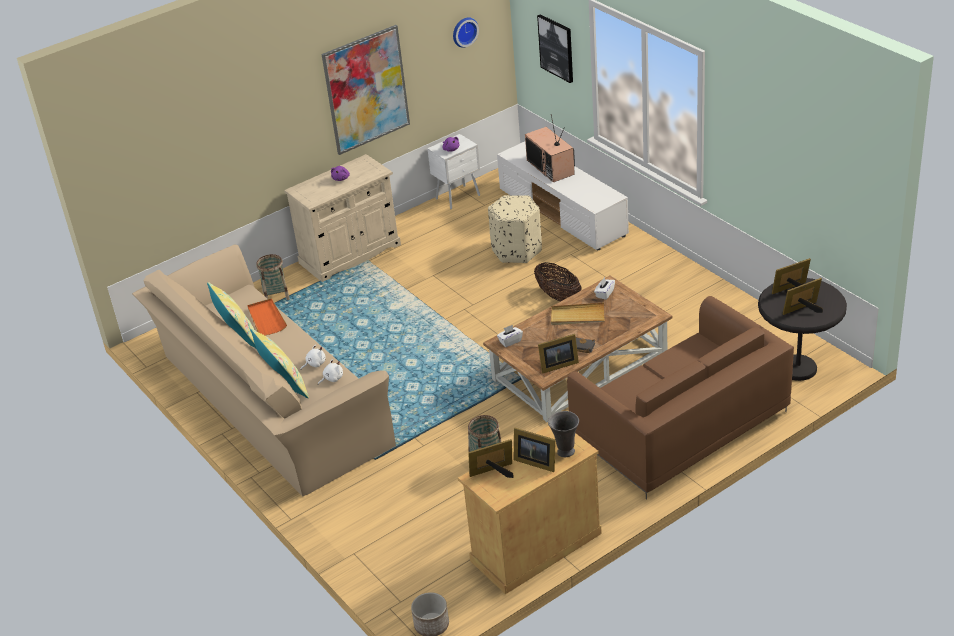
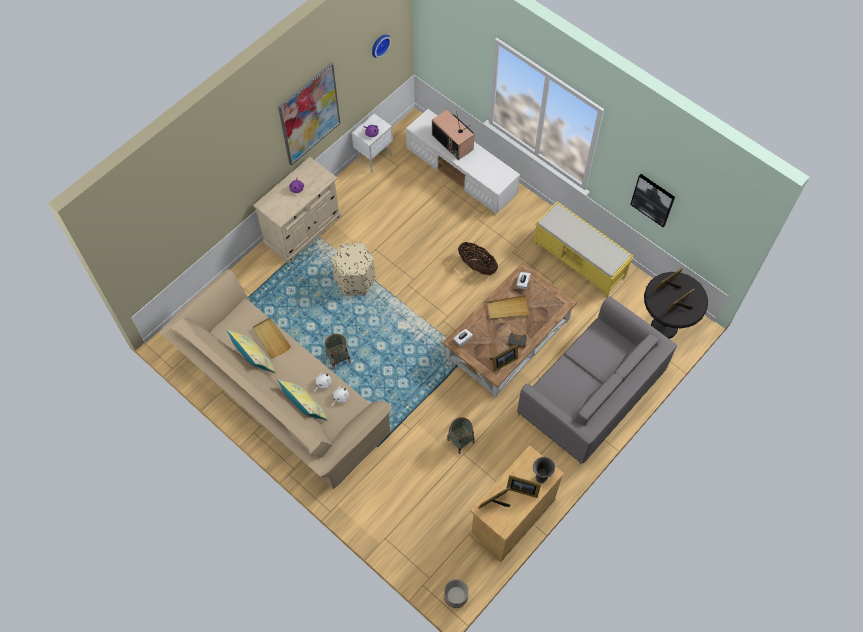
camera: 15 degrees left, 25 degrees up
(266, 319) = (271, 338): orange tray -> beige tray
(276, 296) = (255, 282): basket -> basket (338, 358)
(517, 250) = (434, 217): beige ottoman -> beige ottoman (355, 280)
(556, 48) = (458, 56): picture -> picture (653, 199)
(680, 427) = (591, 393): brown sofa -> grey sofa
(695, 298) = (579, 260): none -> yellow bench

